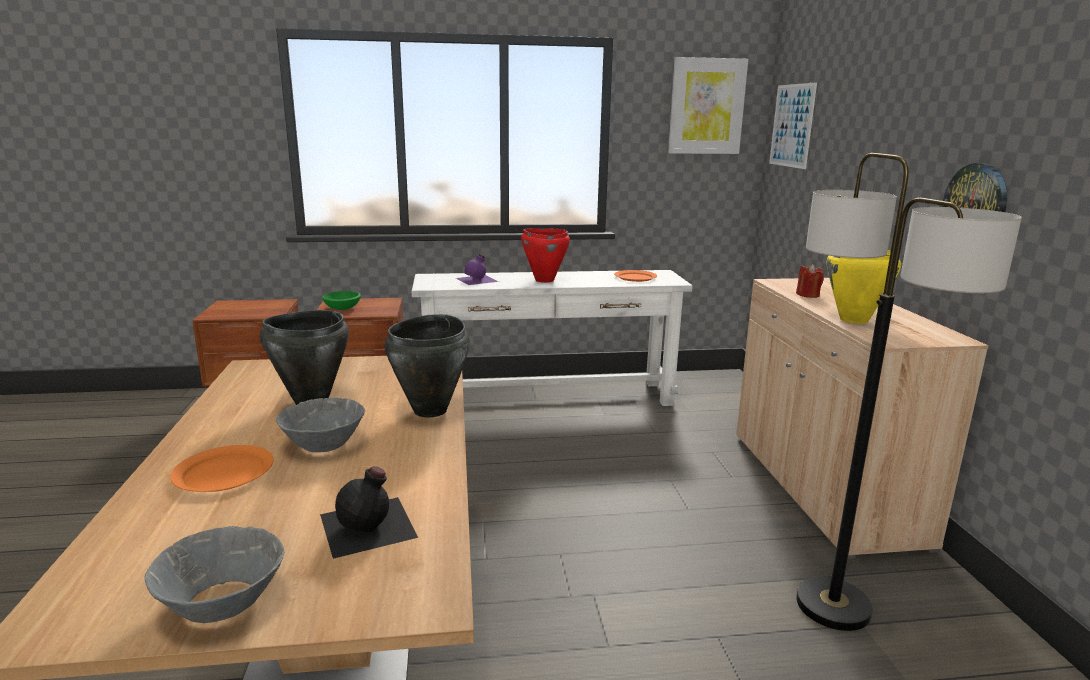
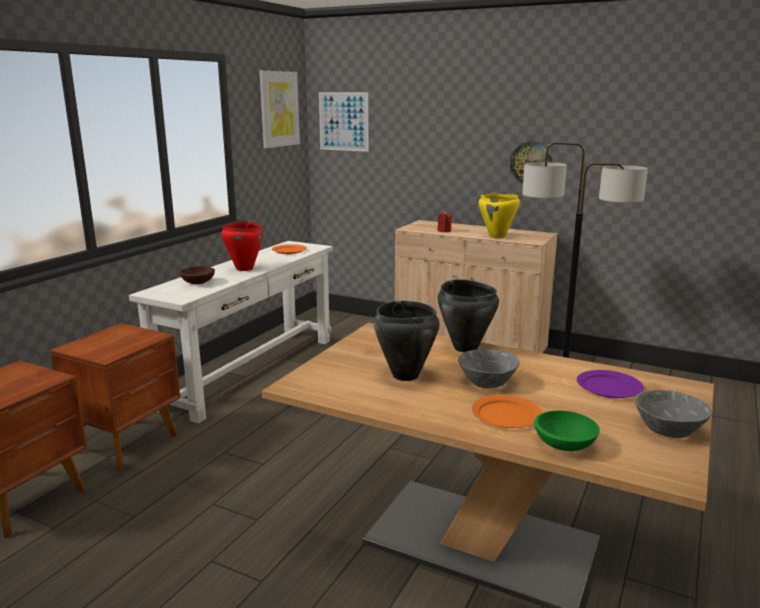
camera: 55 degrees left, 0 degrees up
(343, 308) = (105, 348): green bowl -> green bowl (565, 444)
(369, 526) = (609, 387): black bottle -> purple plate
(477, 279) = (198, 282): purple bottle -> brown bowl

